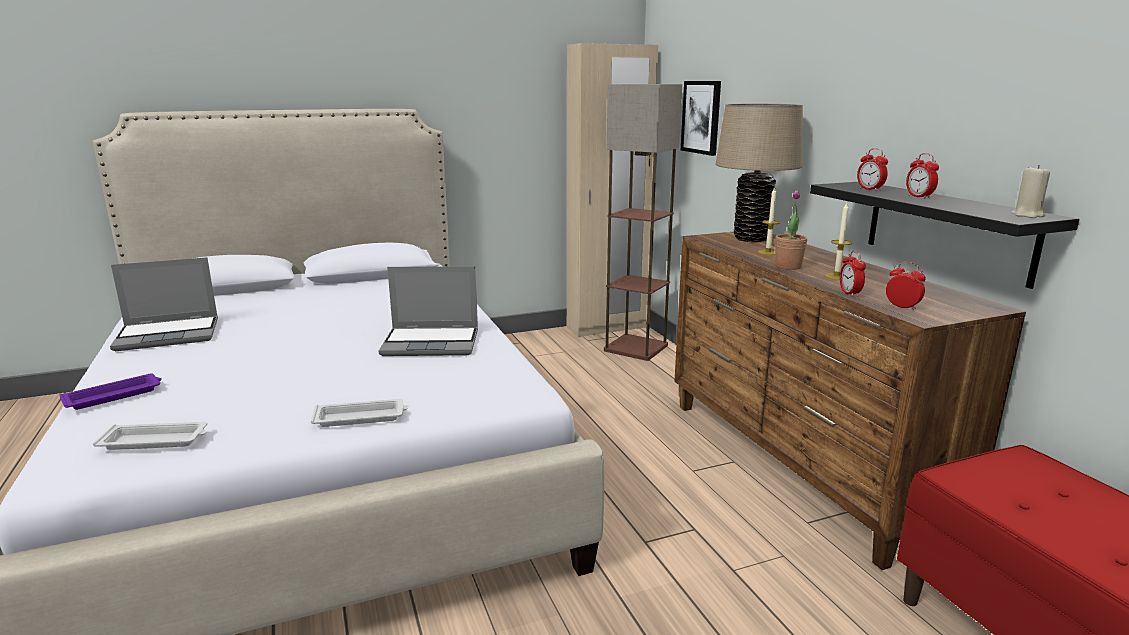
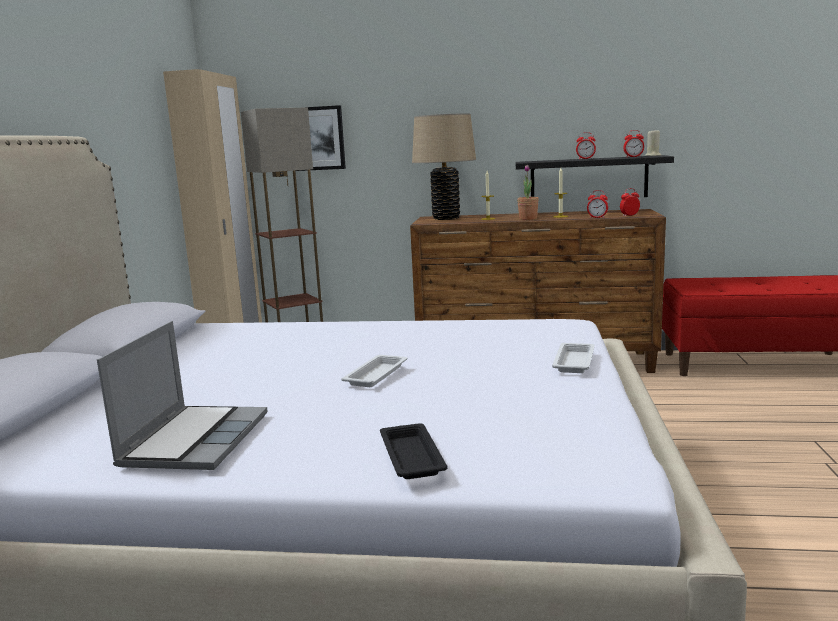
camera: 60 degrees left, 5 degrees down
(115, 396) = (411, 456): purple tray -> black tray
(156, 441) = (573, 427): white tray -> white tray (377, 375)
(432, 343) = (420, 336): laptop -> none
(870, 189) = (550, 160): alarm clock -> alarm clock (633, 157)

